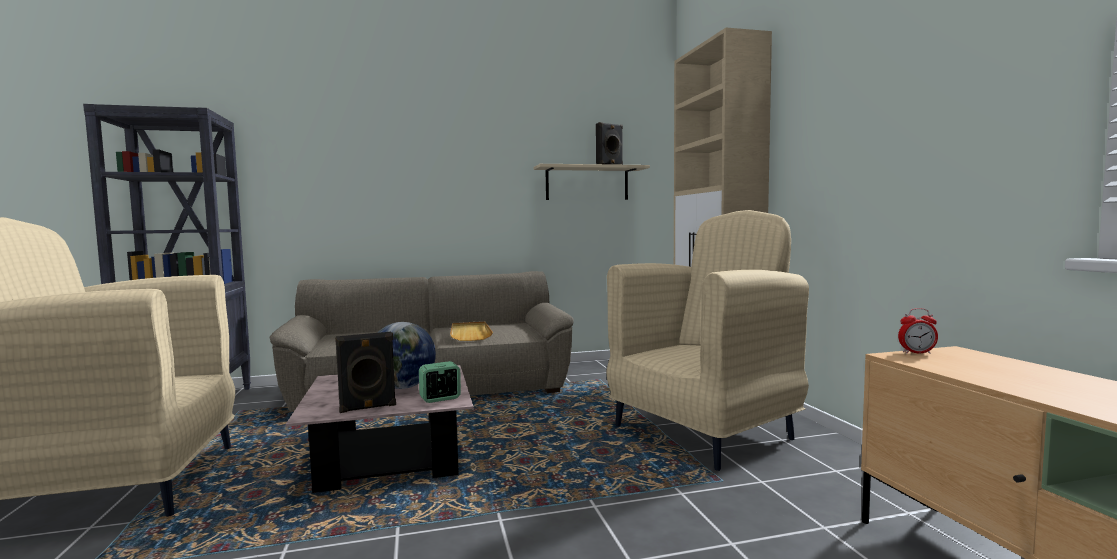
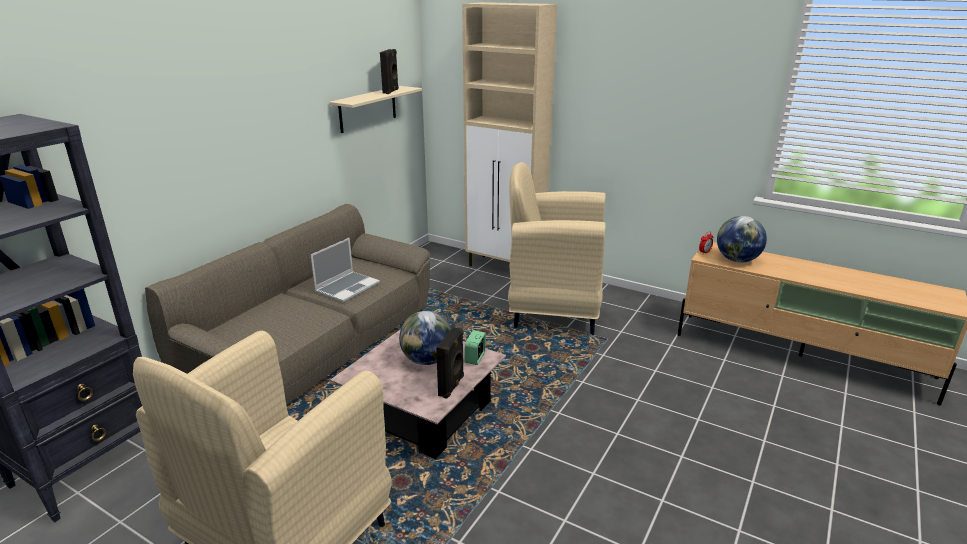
camera: 45 degrees left, 20 degrees up
(470, 333) = (347, 287): beige tray -> laptop
(703, 432) = (554, 309): beige armchair -> beige armchair turned 90 degrees counterclockwise
(973, 369) = (737, 260): none -> globe

